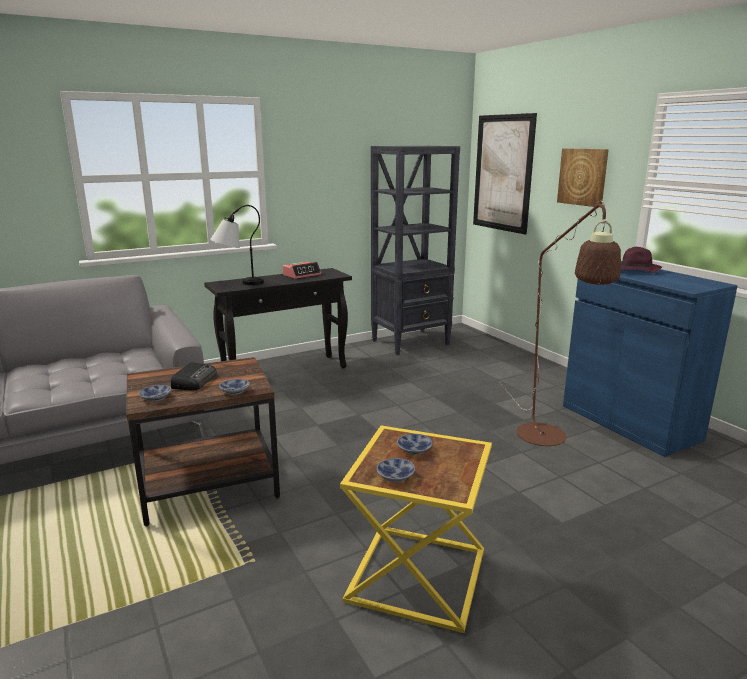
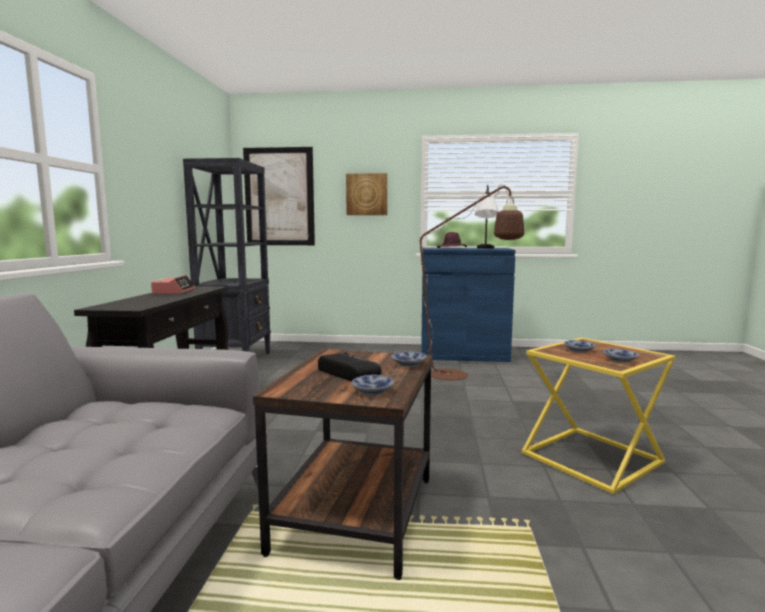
camera: 55 degrees left, 10 degrees down
(238, 284) = (130, 304): table lamp -> table lamp (485, 248)

